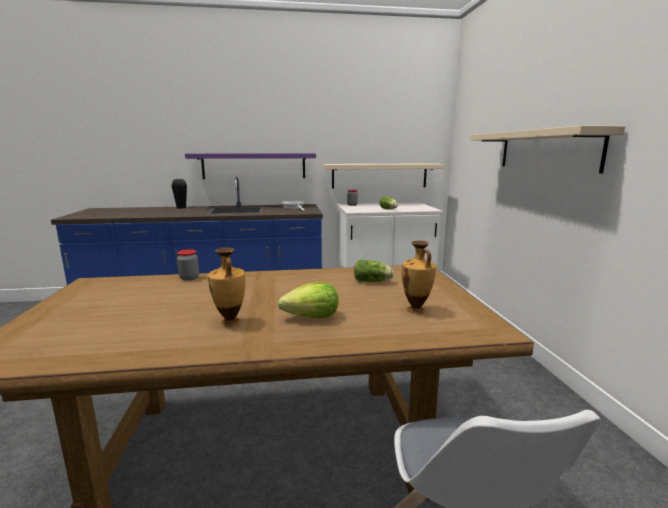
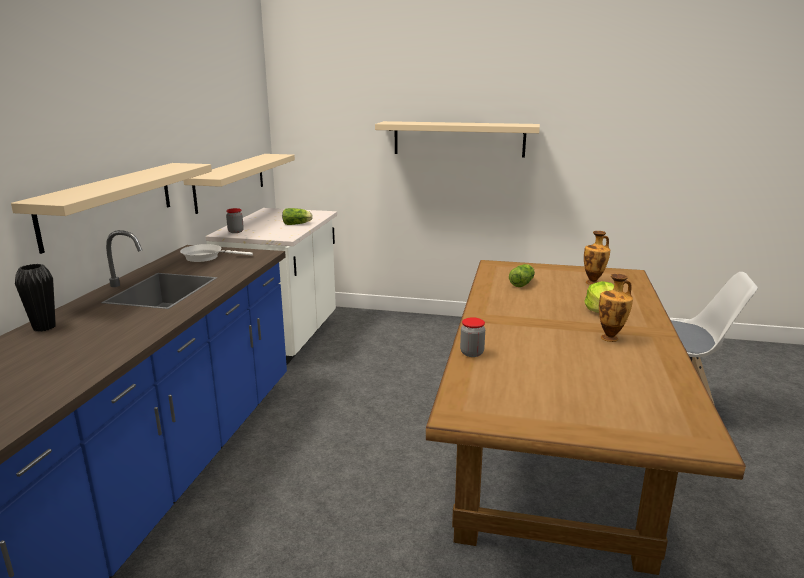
camera: 70 degrees left, 5 degrees up
(254, 166) = (109, 203): purple shelf -> beige shelf

